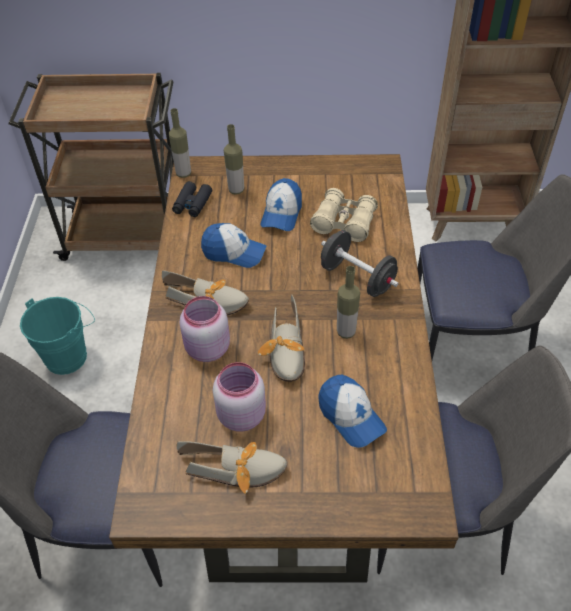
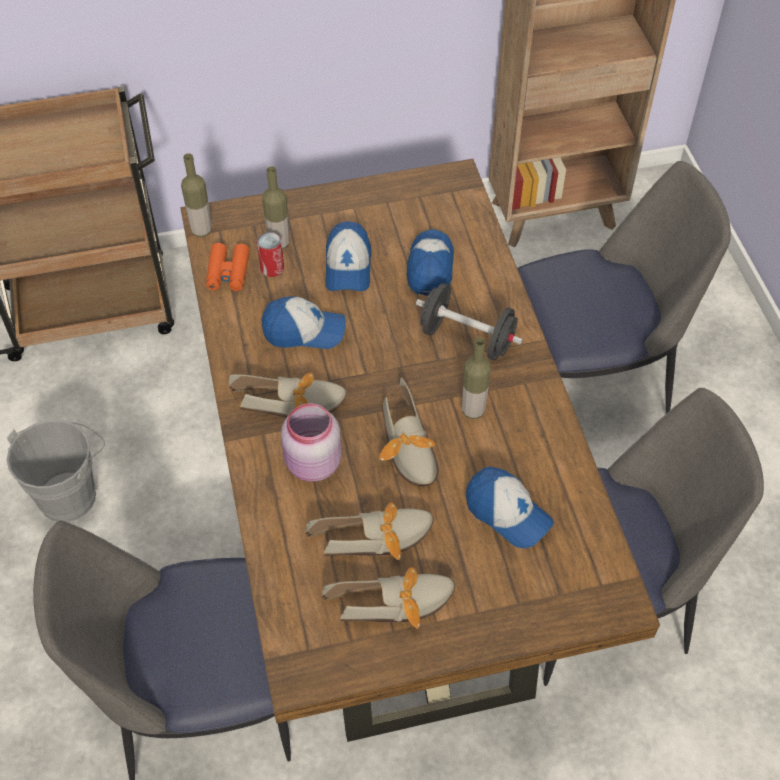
camera: 15 degrees left, 5 degrees up
(70, 355) = (71, 493): turquoise bucket -> grey bucket
(192, 204) = (228, 272): black binoculars -> orange binoculars
(225, 206) = (272, 268): none -> can
(240, 414) = (379, 537): pink jar -> shoe
(344, 223) = (430, 267): beige binoculars -> cap

